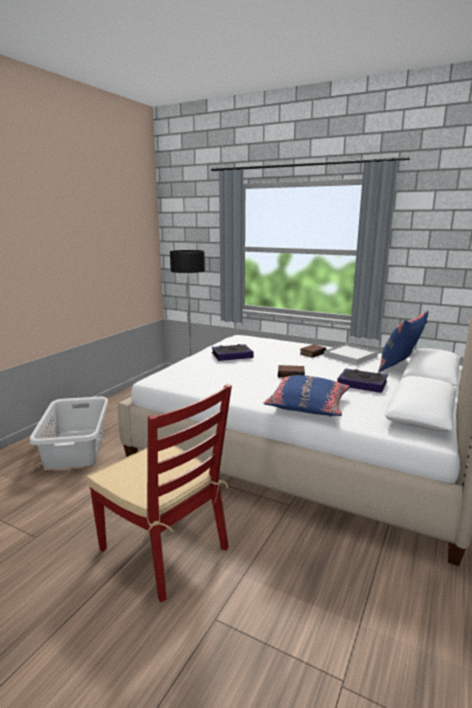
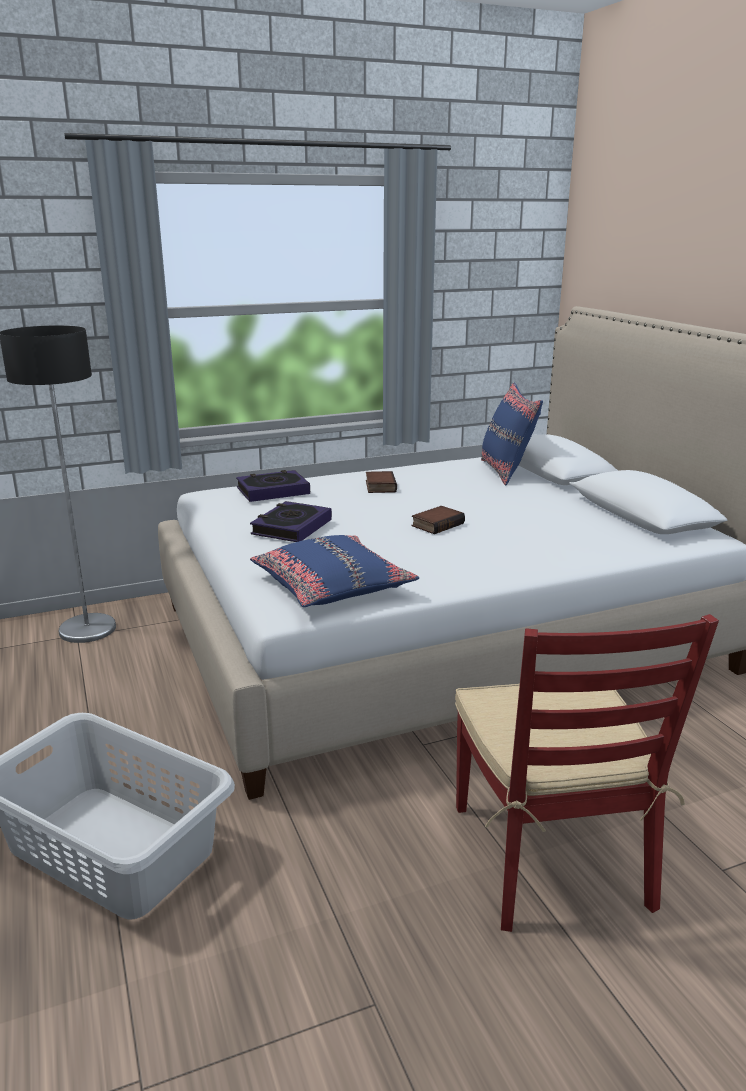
camera: 50 degrees left, 5 degrees up
(165, 549) = (550, 856): red chair -> red chair turned 90 degrees clockwise
(308, 405) = (554, 554): blue pillow -> blue pillow (332, 586)
(350, 356) = (429, 475): white tray -> none
(362, 384) = (529, 506): book -> book (273, 491)

